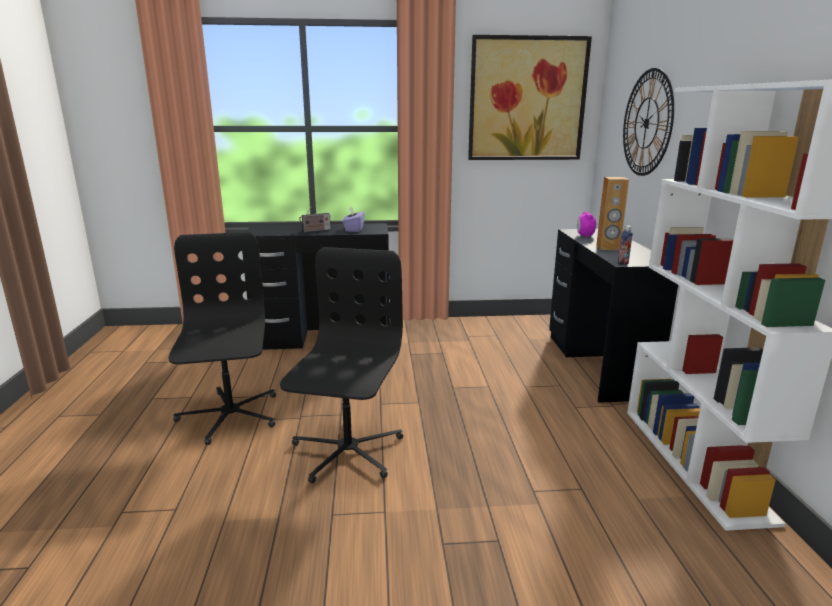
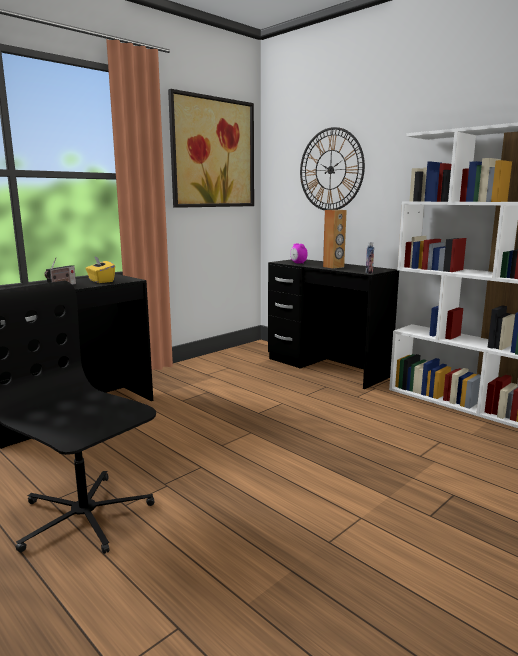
camera: 40 degrees left, 5 degrees down
(347, 451) = (257, 491): black office chair -> none
(354, 229) = (101, 281): purple tissue box -> yellow tissue box

